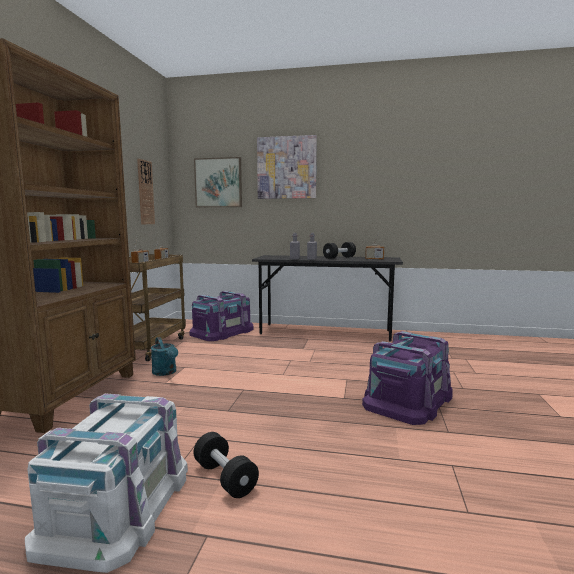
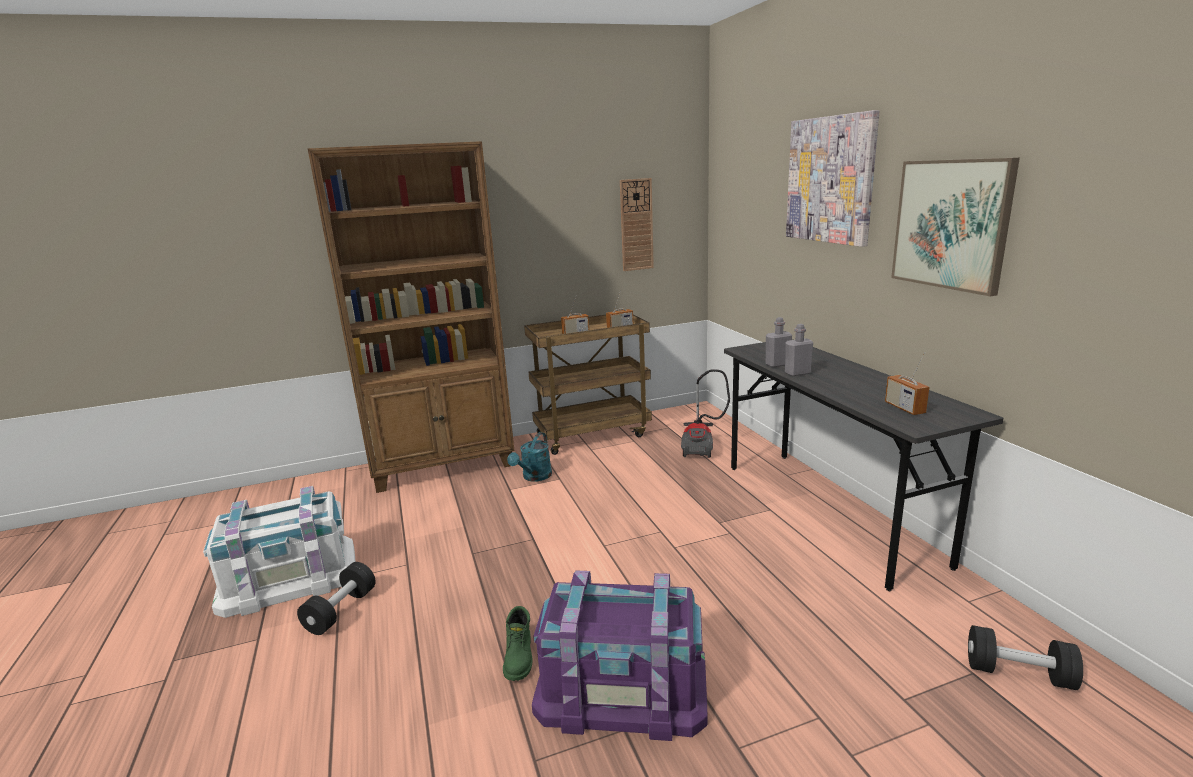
camera: 60 degrees right, 10 degrees up
(218, 183) = (749, 202): picture -> picture (951, 224)
(222, 332) = (701, 444): purple storage box -> vacuum cleaner
(339, 257) = (863, 382): black dumbbell -> black dumbbell (1018, 673)
(361, 418) = (520, 657): none -> green boot

